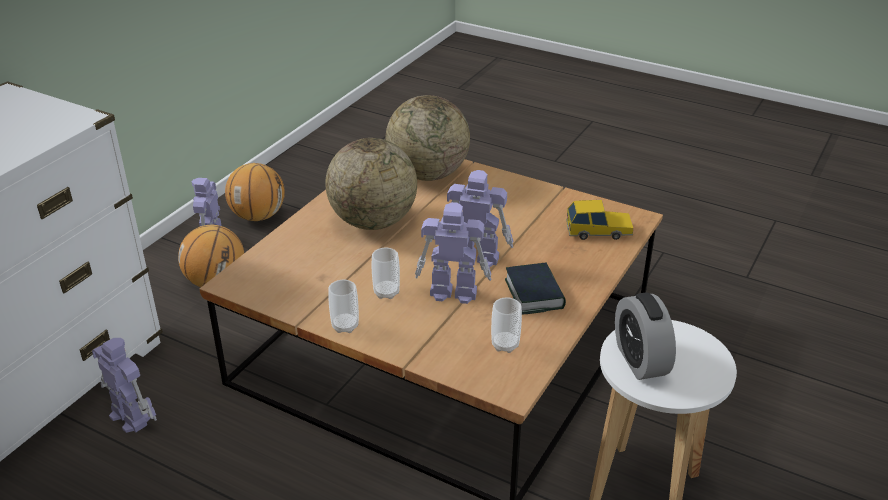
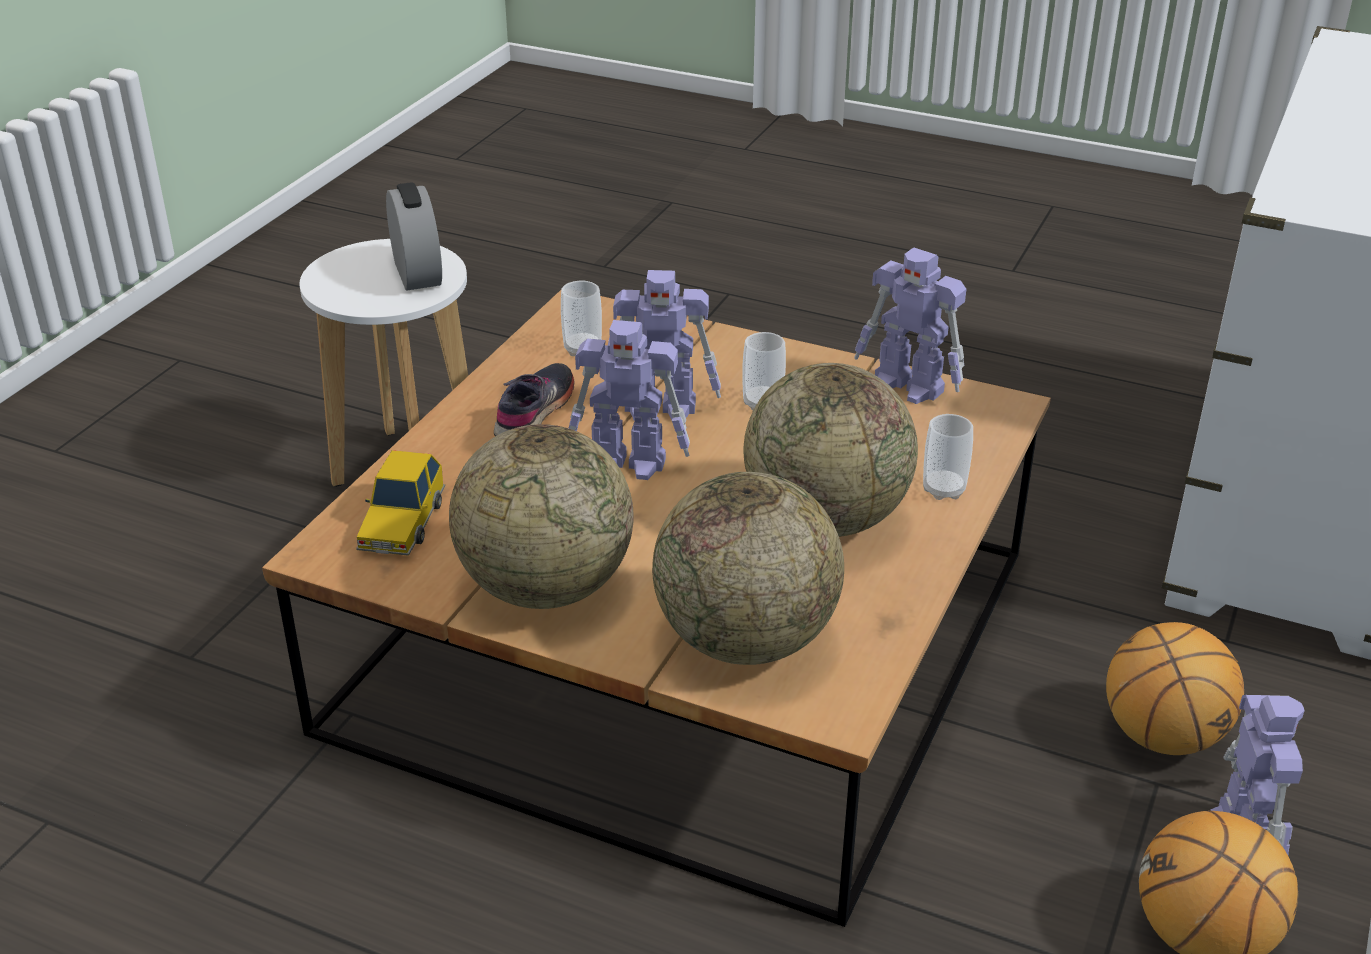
camera: 175 degrees right, 0 degrees up
(130, 416) = (1118, 509): toy robot -> toy robot (909, 387)
(345, 326) = (807, 359): cup -> cup (944, 489)
(519, 198) = (545, 587): none -> globe
(534, 294) = (535, 412): book -> grey shoe
(598, 231) = (402, 523): toy car -> toy car turned 75 degrees counterclockwise

